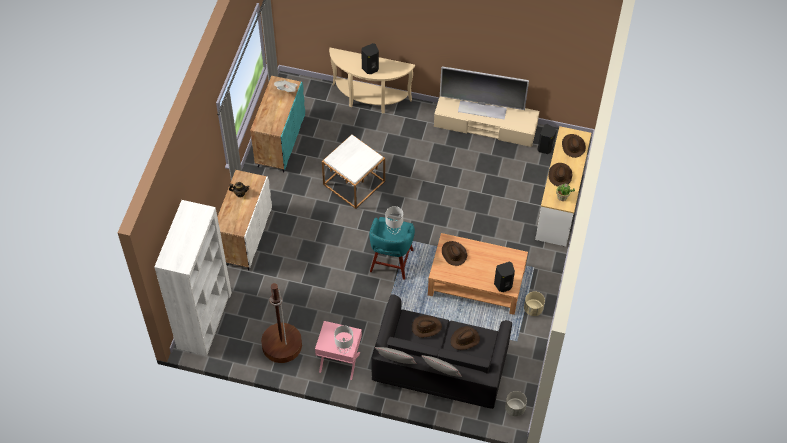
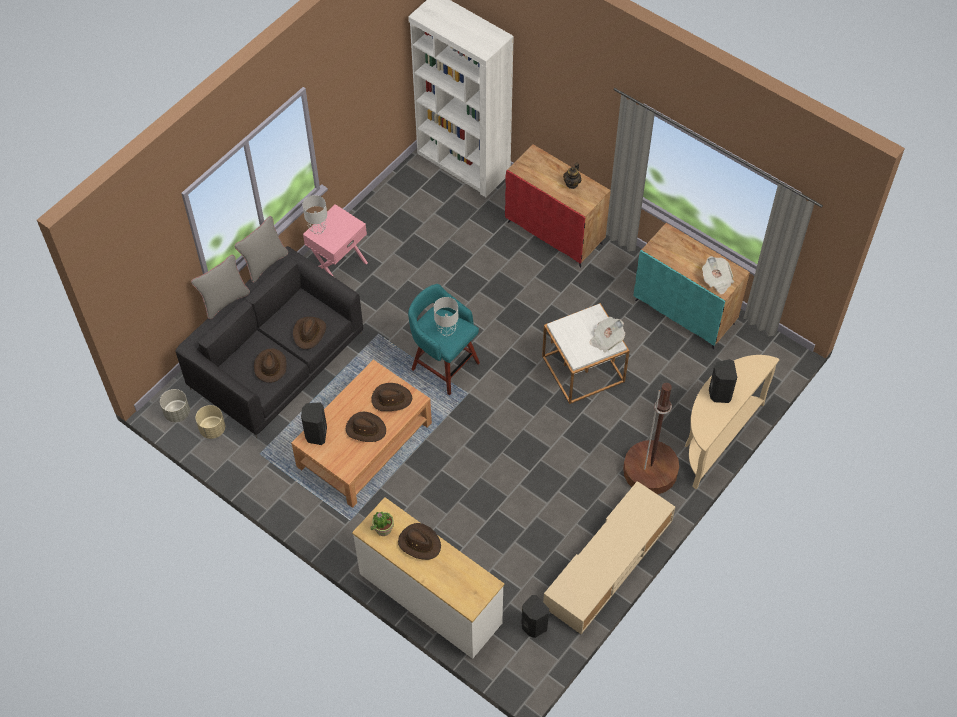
camera: 115 degrees right, 0 degrees up
(246, 237) = (555, 233): white cabinet -> red cabinet
(281, 345) = (391, 221): brown floor lamp -> brown floor lamp (650, 471)
(351, 146) = (606, 339): none -> newspaper
(482, 109) = (619, 545): television -> none
(533, 309) = (292, 492): beige planter -> beige planter (212, 429)
(573, 146) = (460, 584): brown hat -> brown hat (365, 429)

